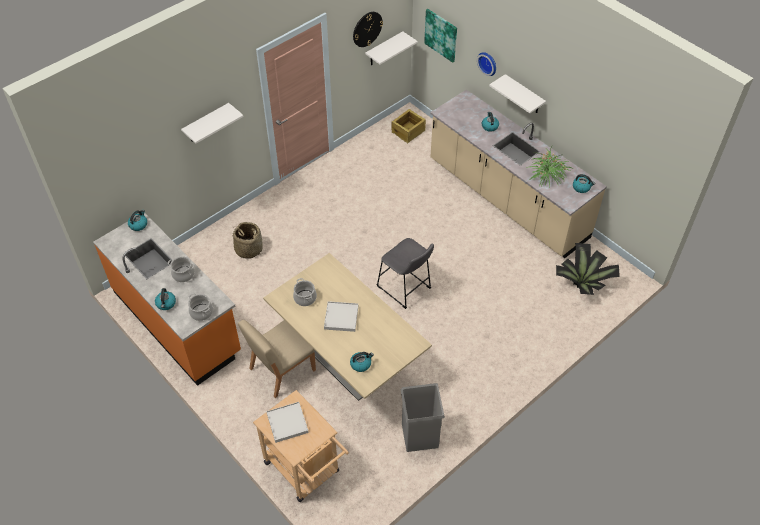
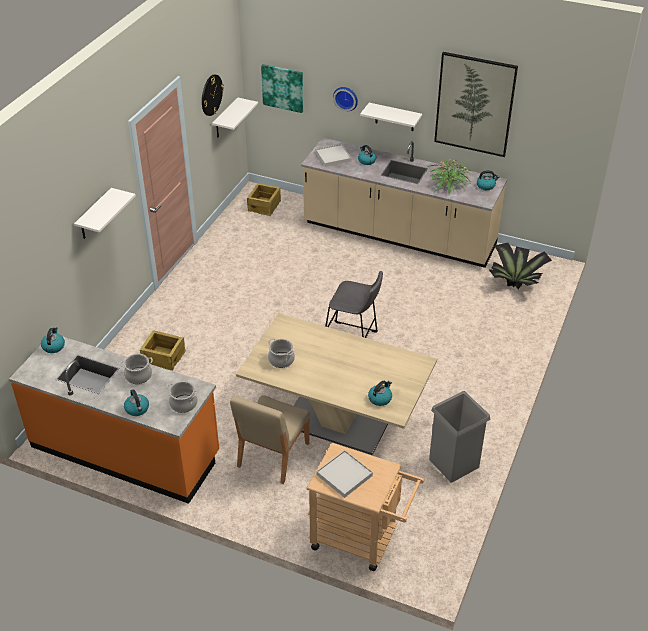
camera: 25 degrees left, 10 degrees down
(248, 249) = (163, 357): basket -> crate
(341, 317) = (331, 365): white tray -> white tray (333, 157)
(589, 110) = (474, 104): none -> picture

